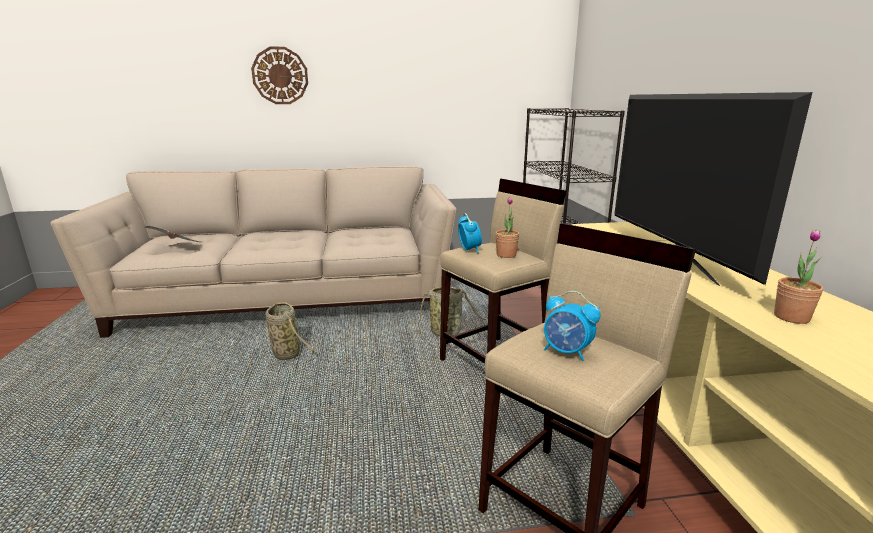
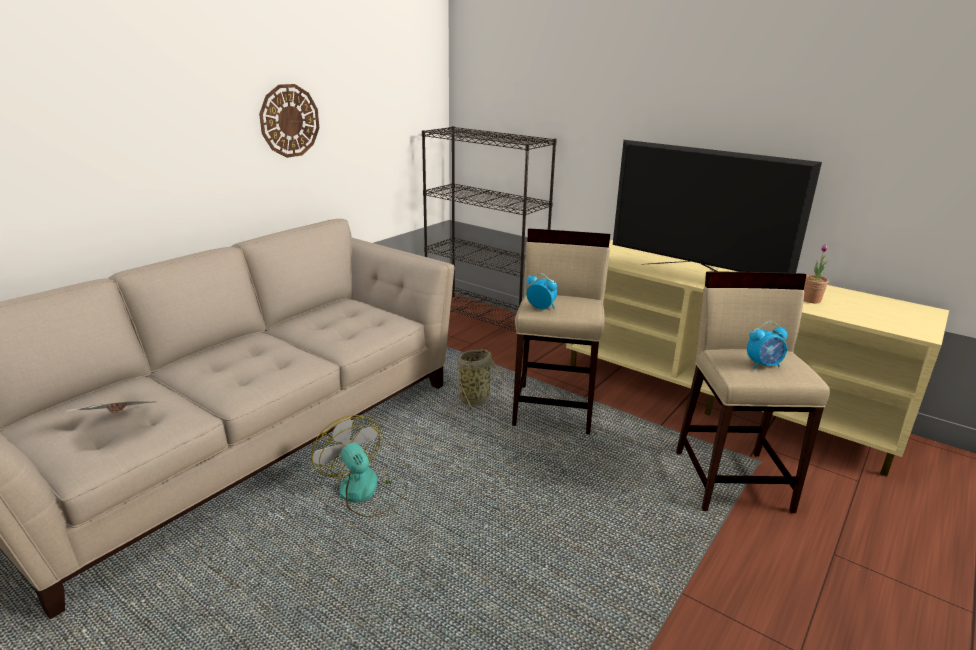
camera: 45 degrees left, 5 degrees up
(280, 76) = (135, 115): wall clock -> wall clock (289, 121)
(286, 353) = (365, 493): basket -> fan
(506, 255) = (576, 303): potted plant -> none

